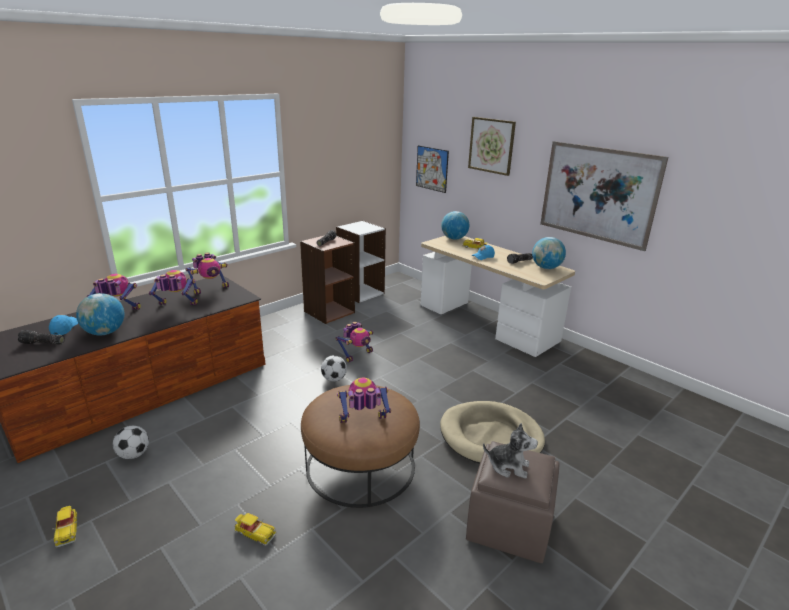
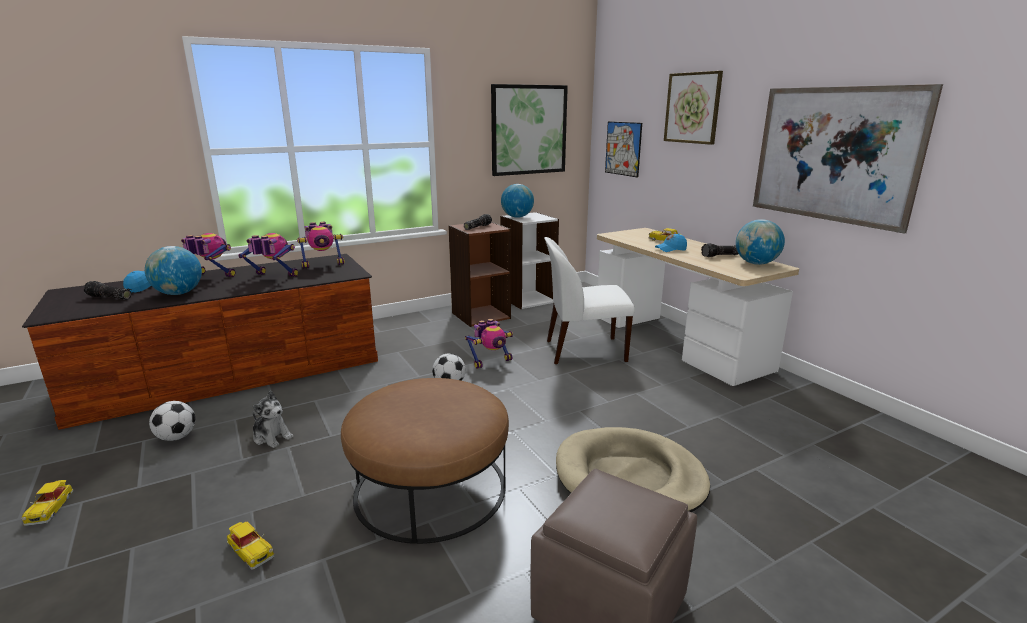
camera: 15 degrees right, 5 degrees down
(356, 154) = (529, 130): none -> picture
(363, 423) = (419, 421): toy robot -> none
(422, 338) = (583, 351): none -> white chair
(454, 238) = (642, 232): globe -> globe (517, 217)
(508, 466) = (601, 505): plush toy -> plush toy (272, 437)

